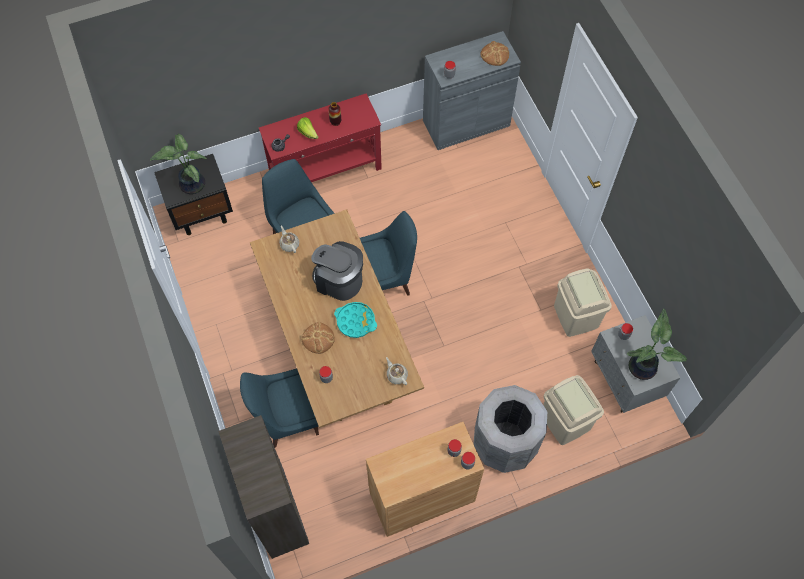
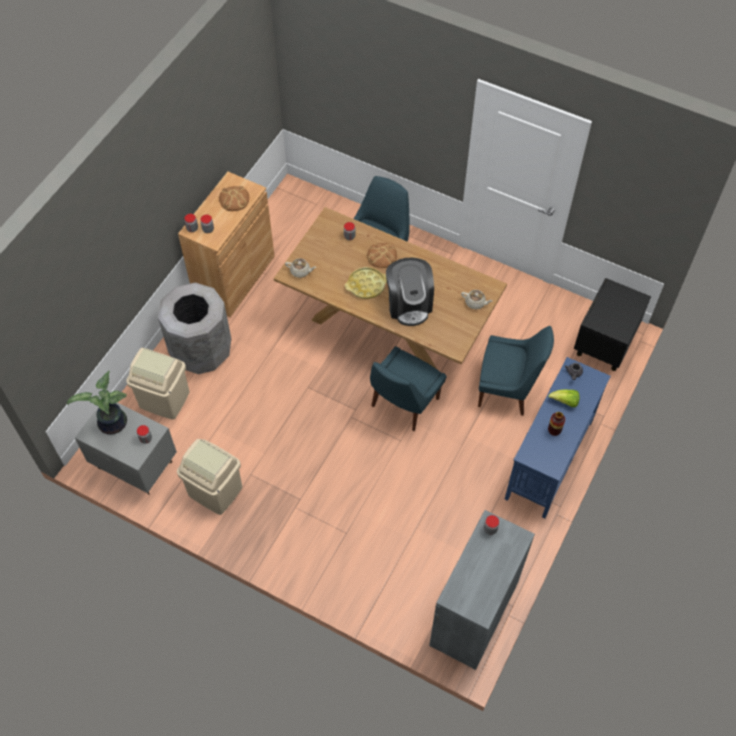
camera: 140 degrees right, 5 degrees down
(191, 184) = (612, 308): potted plant -> none
(278, 517) = (322, 204): brown bookcase -> none
(326, 171) = (548, 459): red console table -> blue console table
(338, 280) = (409, 304): coffee machine -> coffee machine turned 90 degrees clockwise
(355, 321) = (366, 285): turquoise tray -> yellow tray
(494, 55) = (469, 590): bread -> bread (234, 199)

